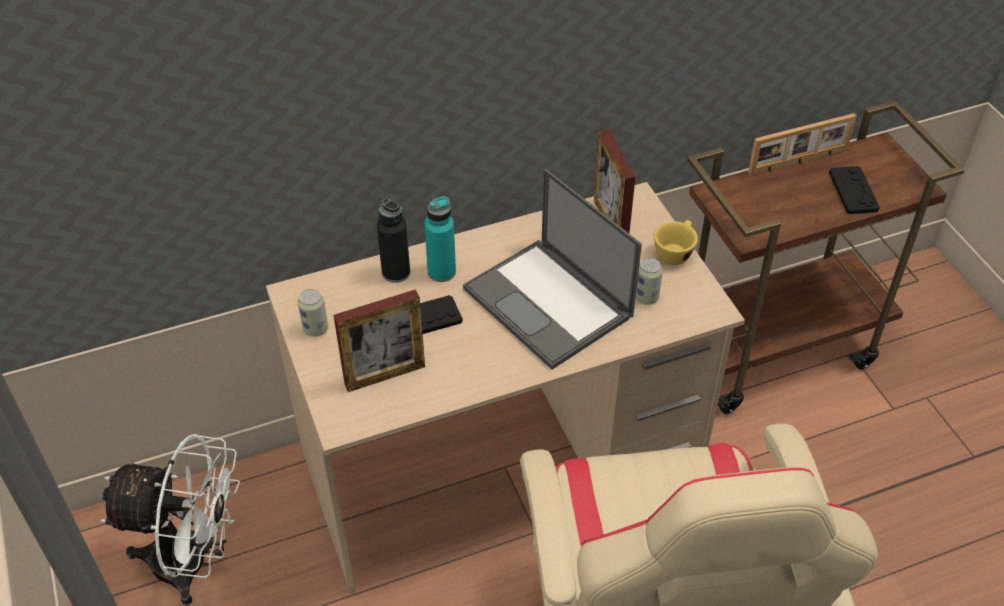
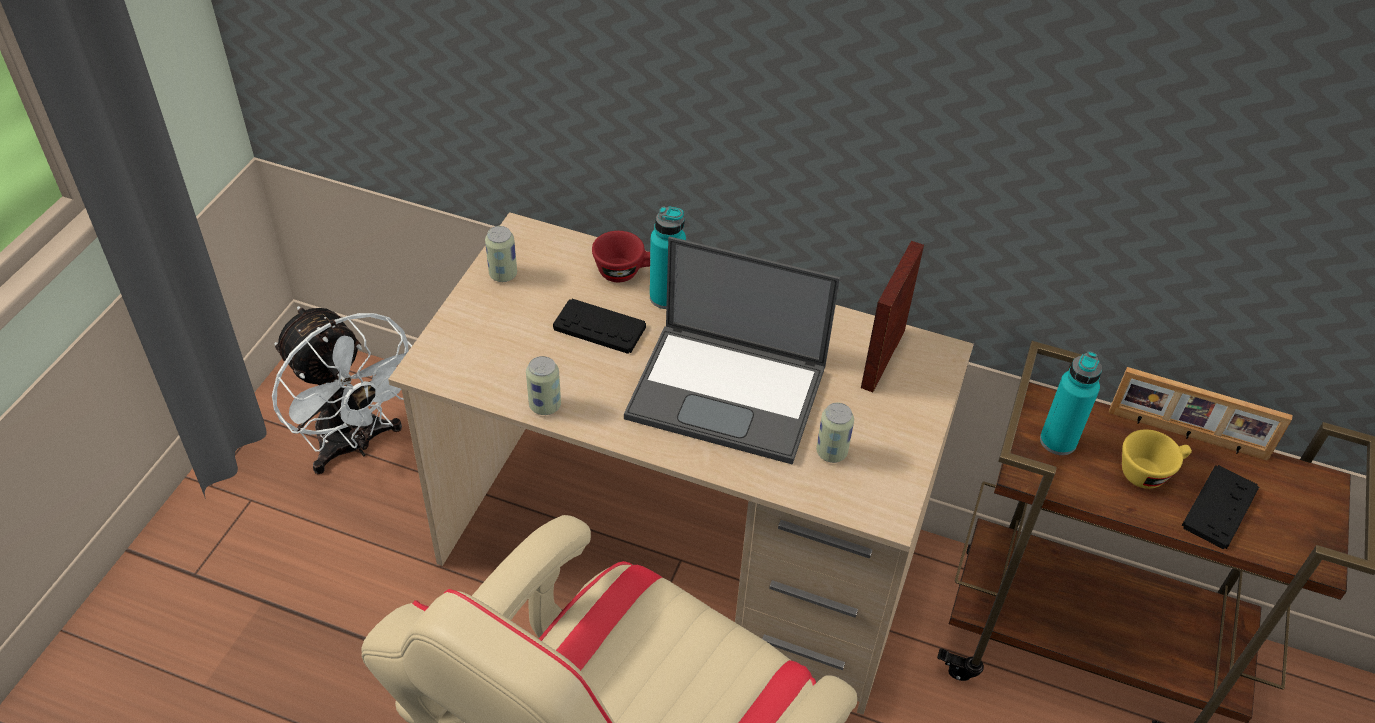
camera: 40 degrees right, 0 degrees up
(385, 375) = (509, 352): picture frame -> none
(396, 272) = (626, 271): black bottle -> red cup
(450, 391) = (545, 405): none -> can
(549, 303) = (729, 392): laptop -> laptop turned 75 degrees counterclockwise
(675, 251) = (917, 429): yellow cup -> yellow cup (1149, 471)
(744, 209) = (1058, 441): none -> turquoise bottle

